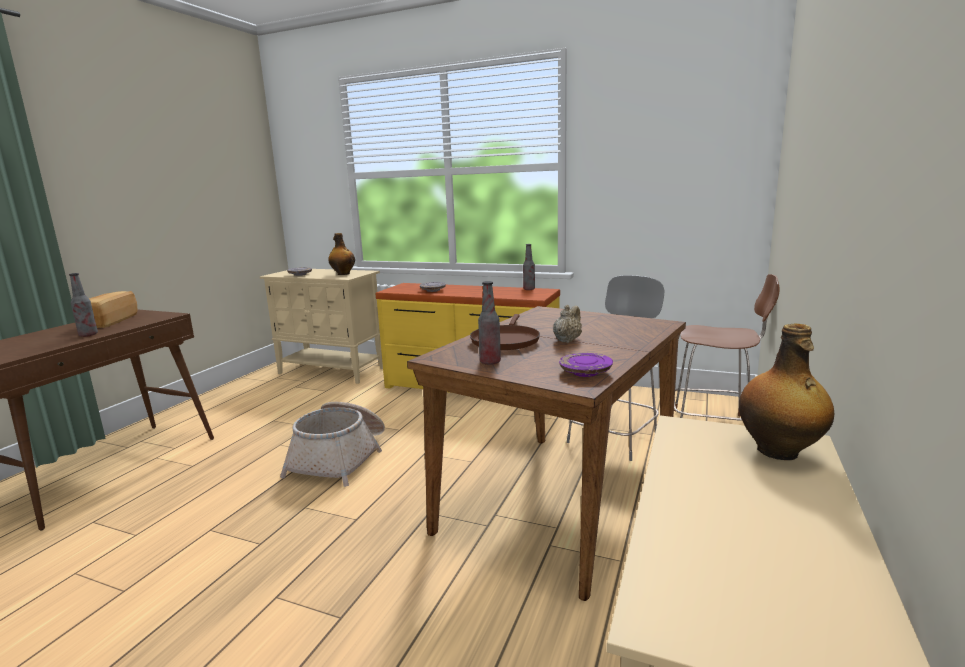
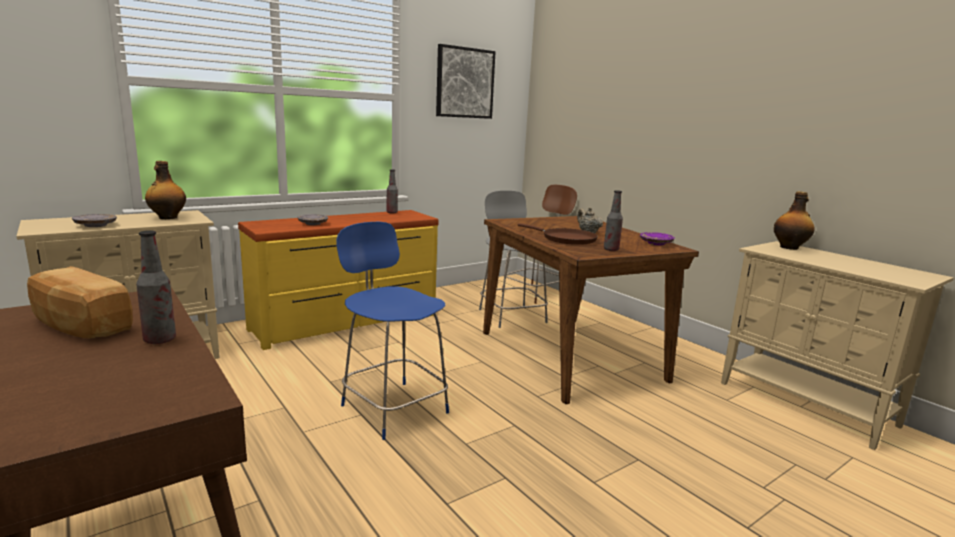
camera: 60 degrees left, 0 degrees up
(340, 458) = (392, 407): basket -> blue chair
(657, 137) = (464, 83): none -> picture

